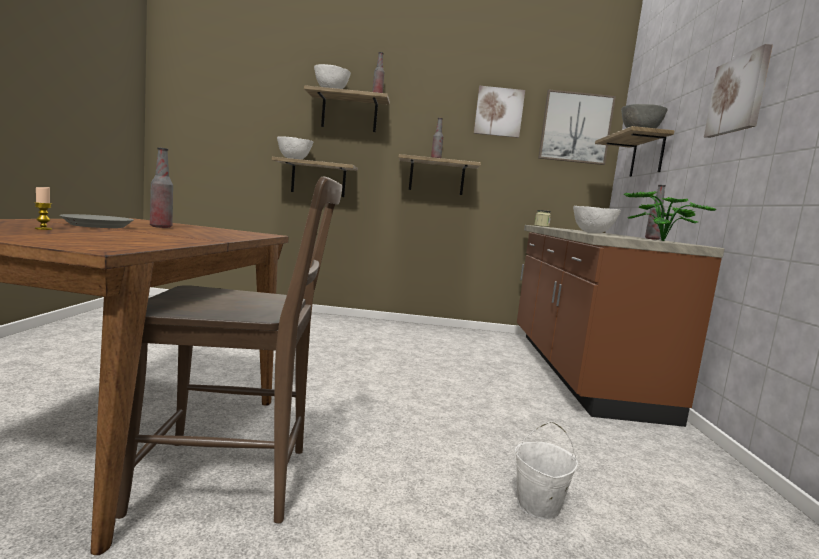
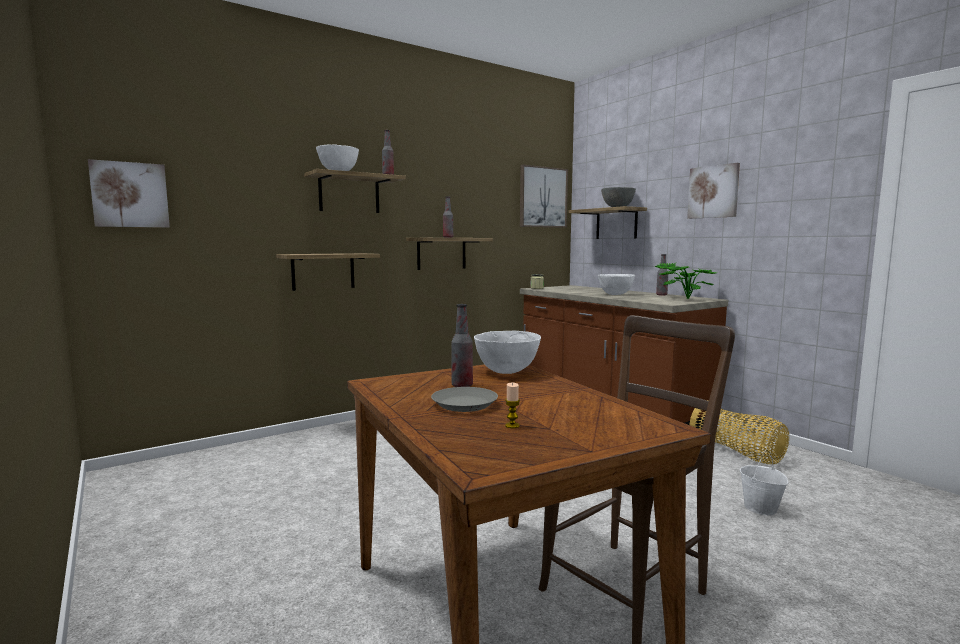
camera: 35 degrees left, 0 degrees up
(293, 159) = (303, 254): white bowl -> white bowl (506, 372)
(498, 112) = (486, 186): picture -> picture (130, 195)
(645, 456) = (737, 453): none -> basket

